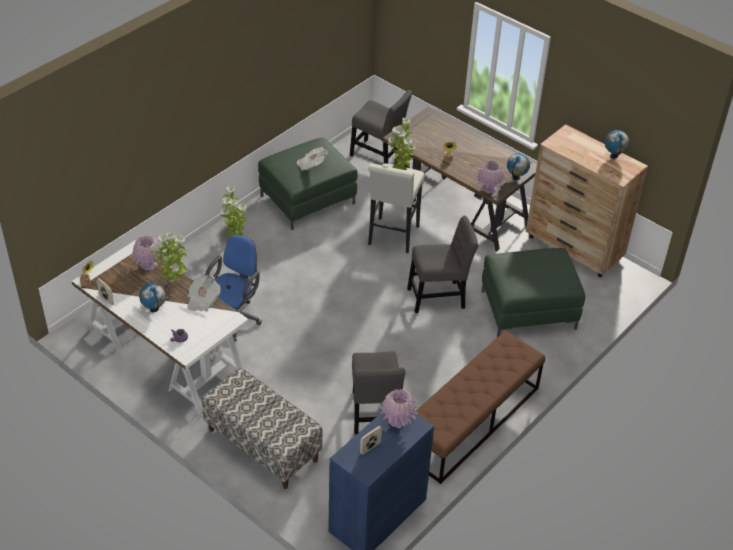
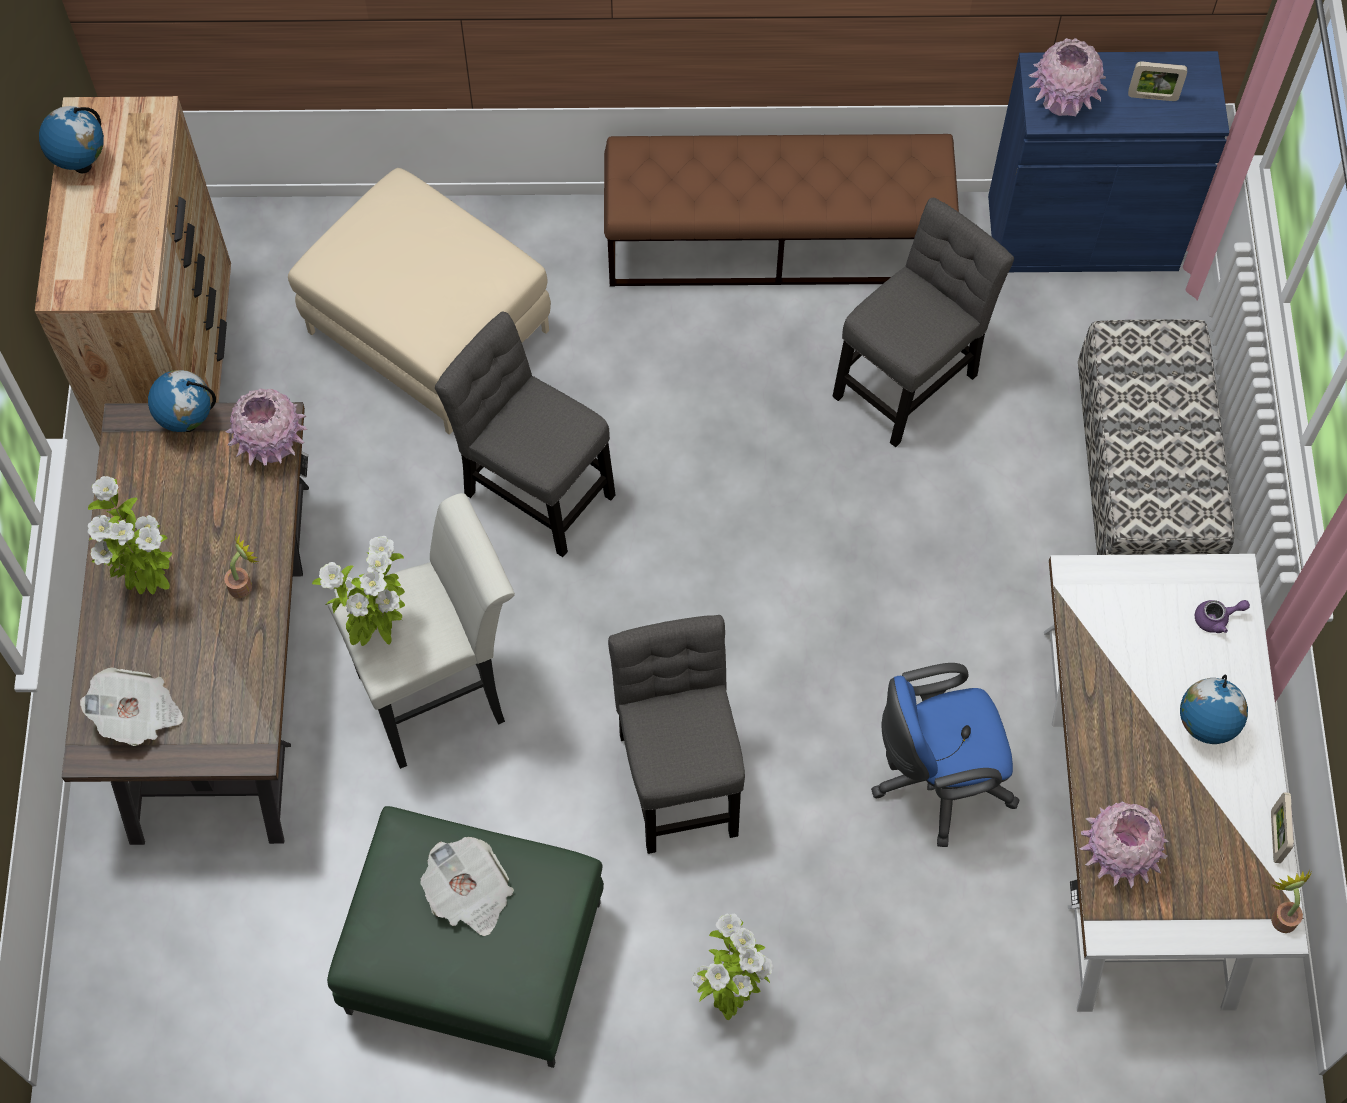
camera: 130 degrees left, 20 degrees up
(174, 283) = (1109, 762): potted plant -> potted plant (149, 581)
(202, 301) = (1094, 668): newspaper -> newspaper (138, 715)
(379, 156) = (180, 941): grey chair -> grey chair (678, 775)
(528, 310) = (428, 331): green ottoman -> beige ottoman

